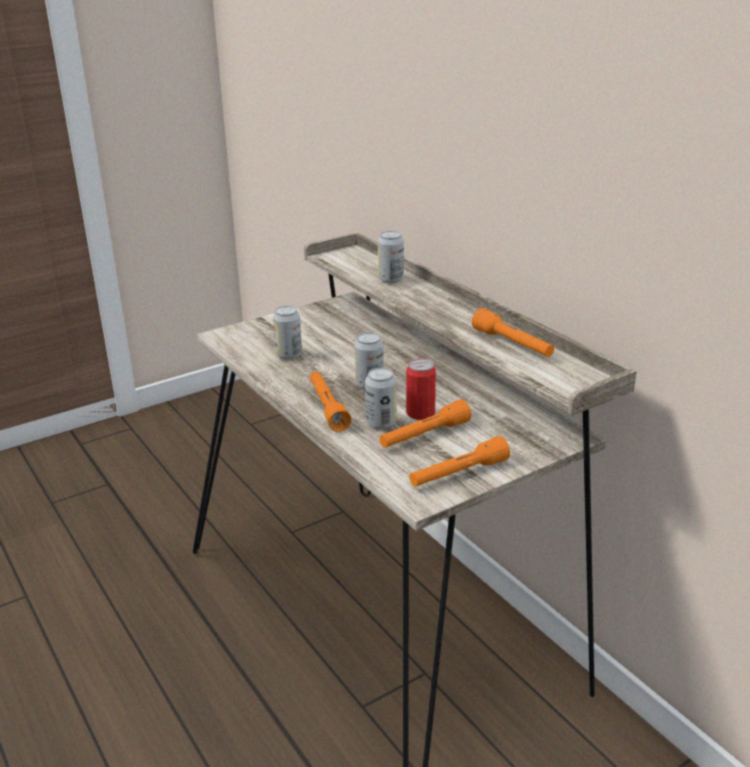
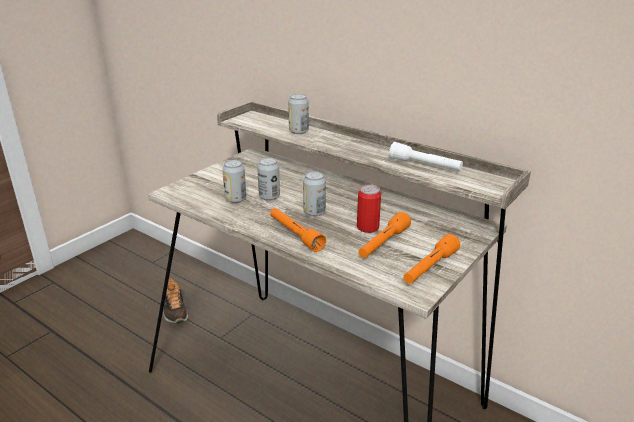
camera: 20 degrees left, 0 degrees up
(252, 487) = (174, 310): none -> shoe
(381, 423) = (344, 240): can -> can (269, 197)
(512, 344) = (425, 165): orange flashlight -> white flashlight

